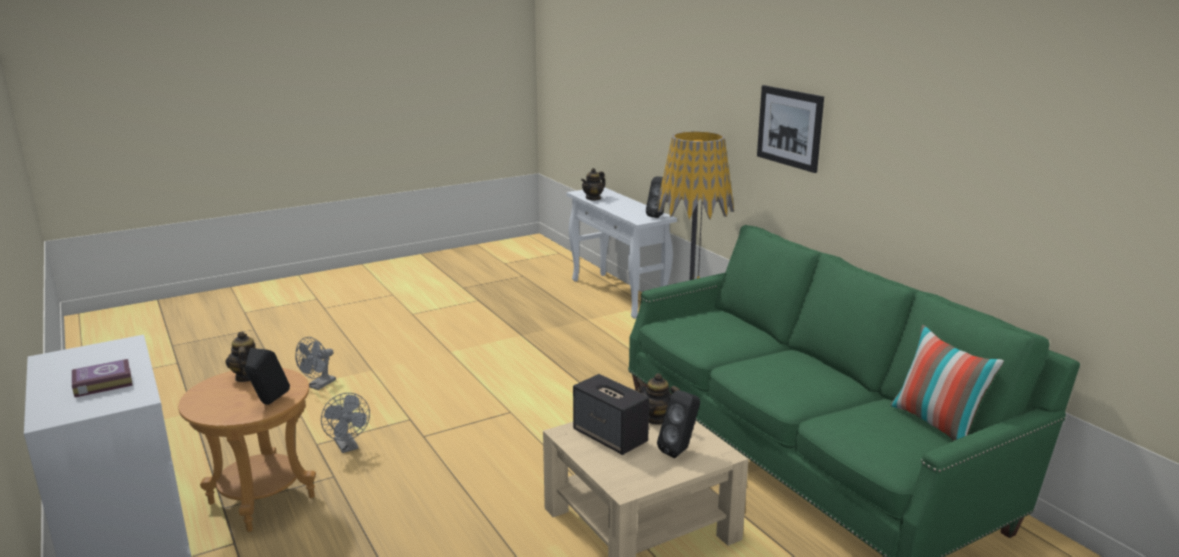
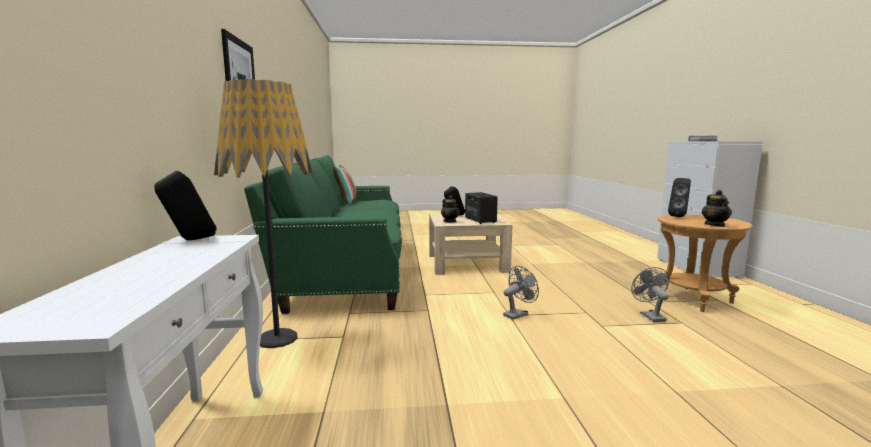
camera: 155 degrees left, 10 degrees down
(319, 385) = (737, 382): grey fan -> grey fan (518, 314)
(593, 198) = (138, 294): teapot -> none

